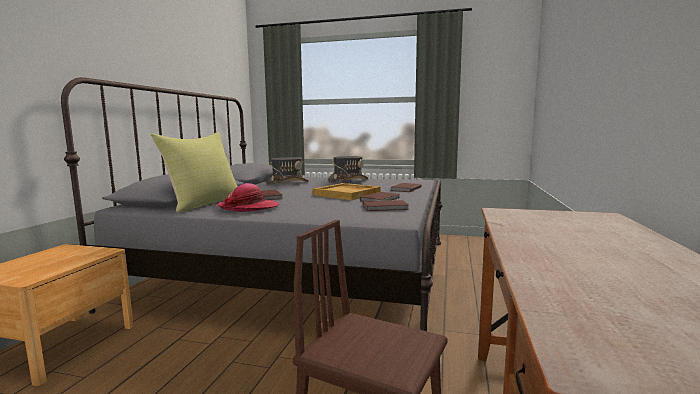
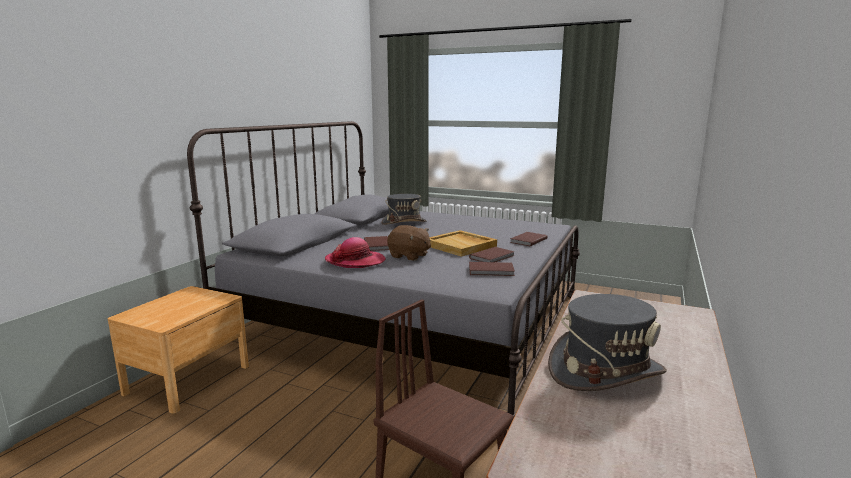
camera: 10 degrees right, 5 degrees up
(204, 204) = (315, 252): yellow pillow -> none
(301, 202) = (409, 256): none -> brown plush toy
(348, 181) = (470, 222): grey hat -> grey hat (605, 371)

